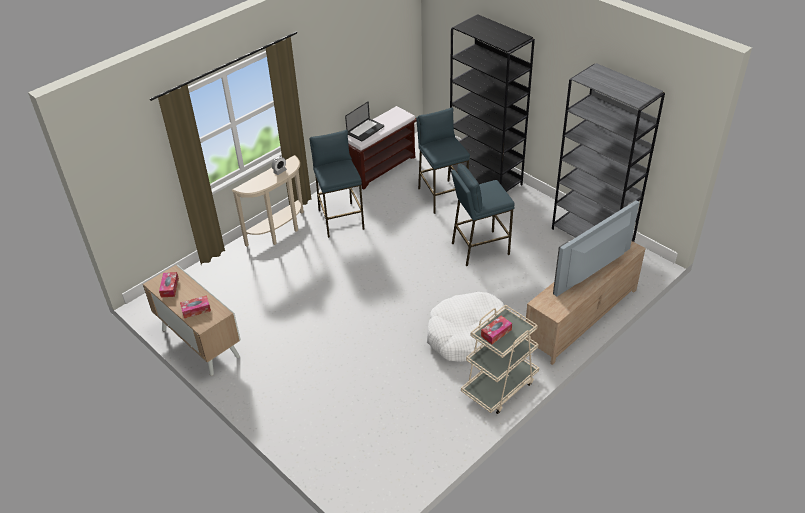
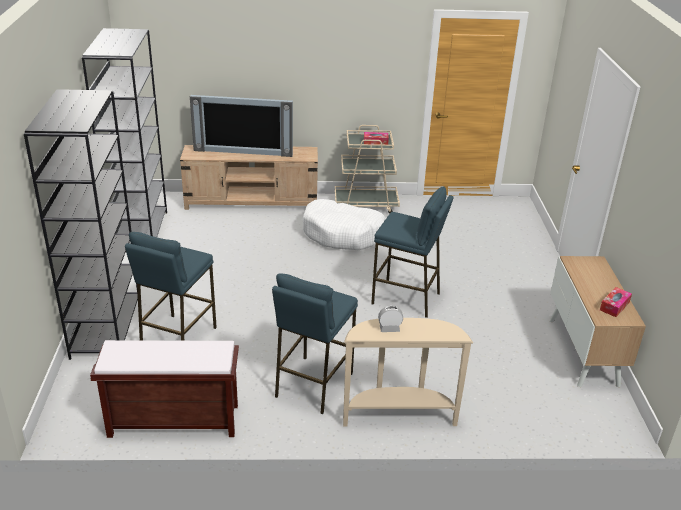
camera: 140 degrees left, 10 degrees down
(196, 310) = (596, 274): tissue box -> none
(365, 130) = (192, 357): laptop -> none
(479, 248) = (234, 276): blue stool -> blue stool (406, 298)

